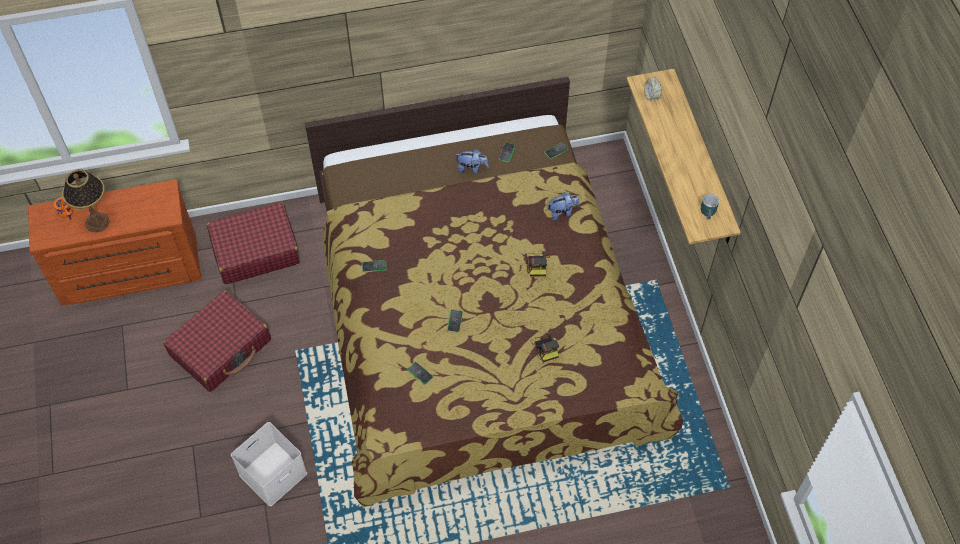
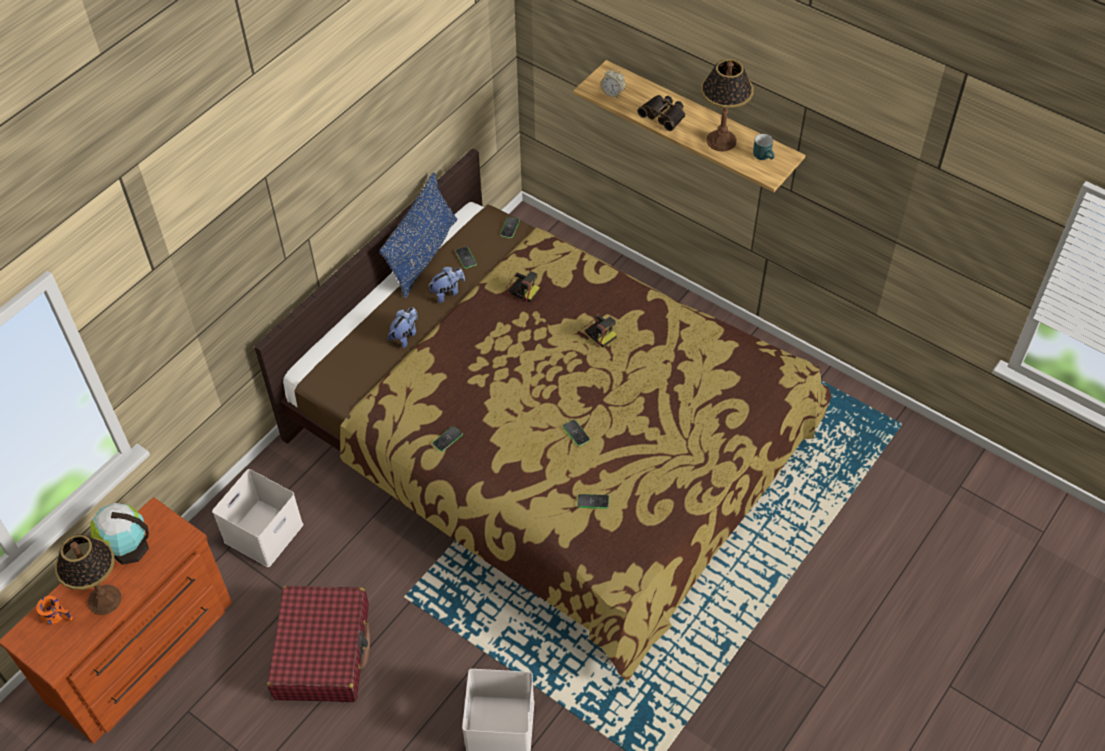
camera: 40 degrees left, 5 degrees down
(135, 200) = (127, 548): none -> globe
(255, 250) = (264, 534): red suitcase -> white storage box
(482, 132) = (423, 255): none -> blue pillow
(545, 347) = (679, 397): camera -> camera (520, 290)
(562, 212) = (573, 275): plush toy -> plush toy (405, 335)
(670, 136) = (664, 115): none -> binoculars
(690, 181) = (721, 140): none -> table lamp

